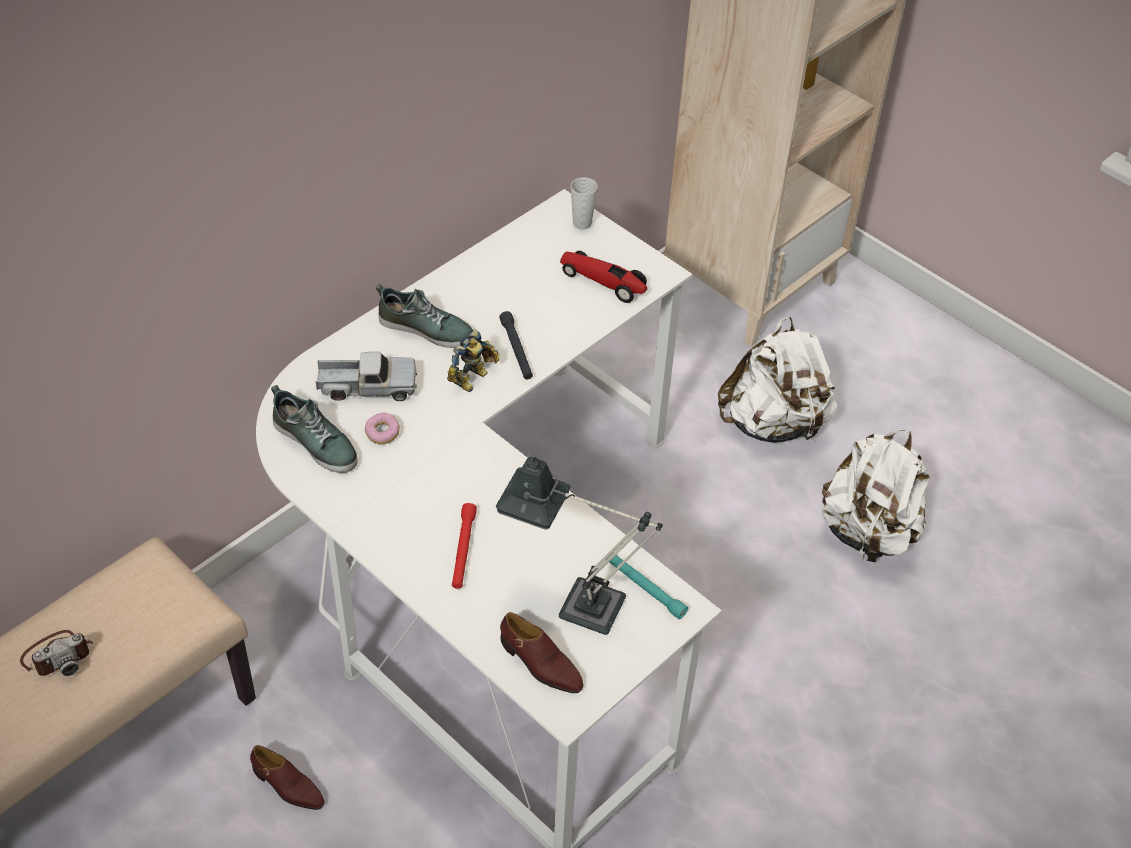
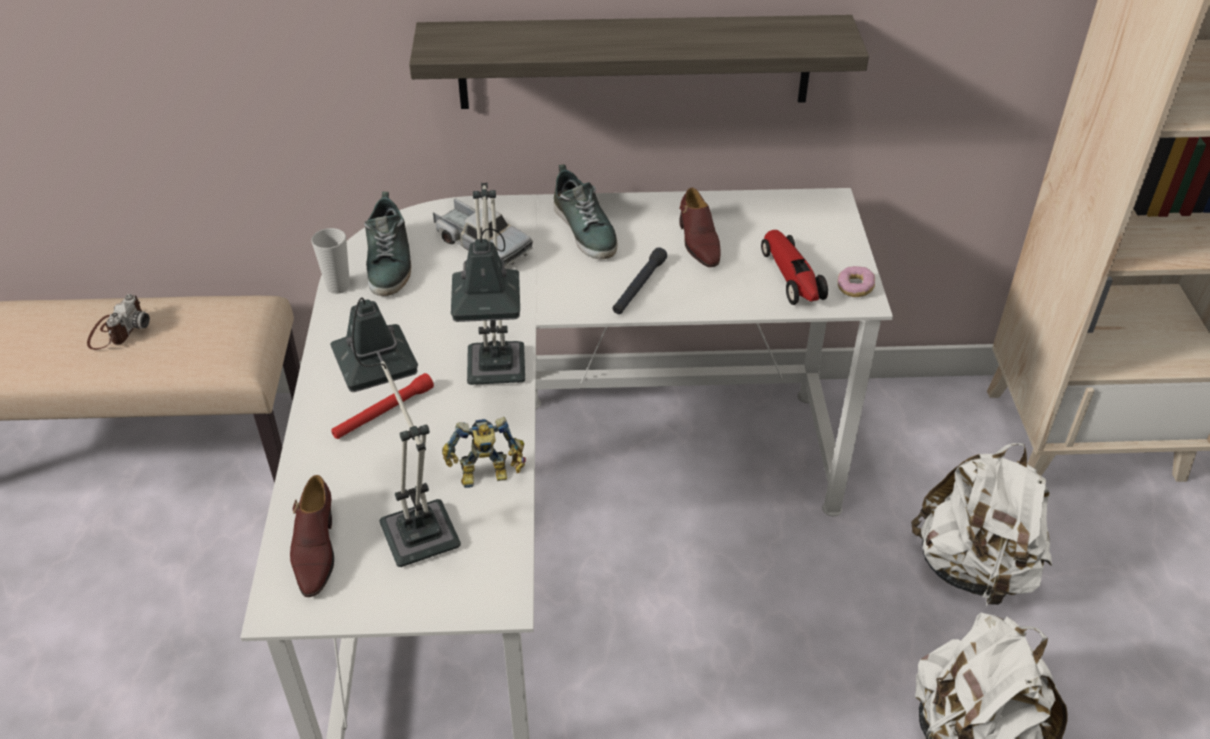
camera: 45 degrees right, 5 degrees down
(58, 655) = (117, 330): camera -> camera turned 90 degrees counterclockwise
(287, 786) = (233, 569): brown shoe -> brown shoe (698, 242)
(382, 434) = (445, 285): donut -> donut (854, 288)
(408, 173) = (634, 62): none -> shelf
(473, 379) = (572, 288): toy robot -> toy robot (486, 476)
(506, 476) = (496, 378): none -> table lamp
(582, 223) = (831, 221): cup -> cup (338, 286)
(644, 588) = (488, 553): turquoise flashlight -> none

